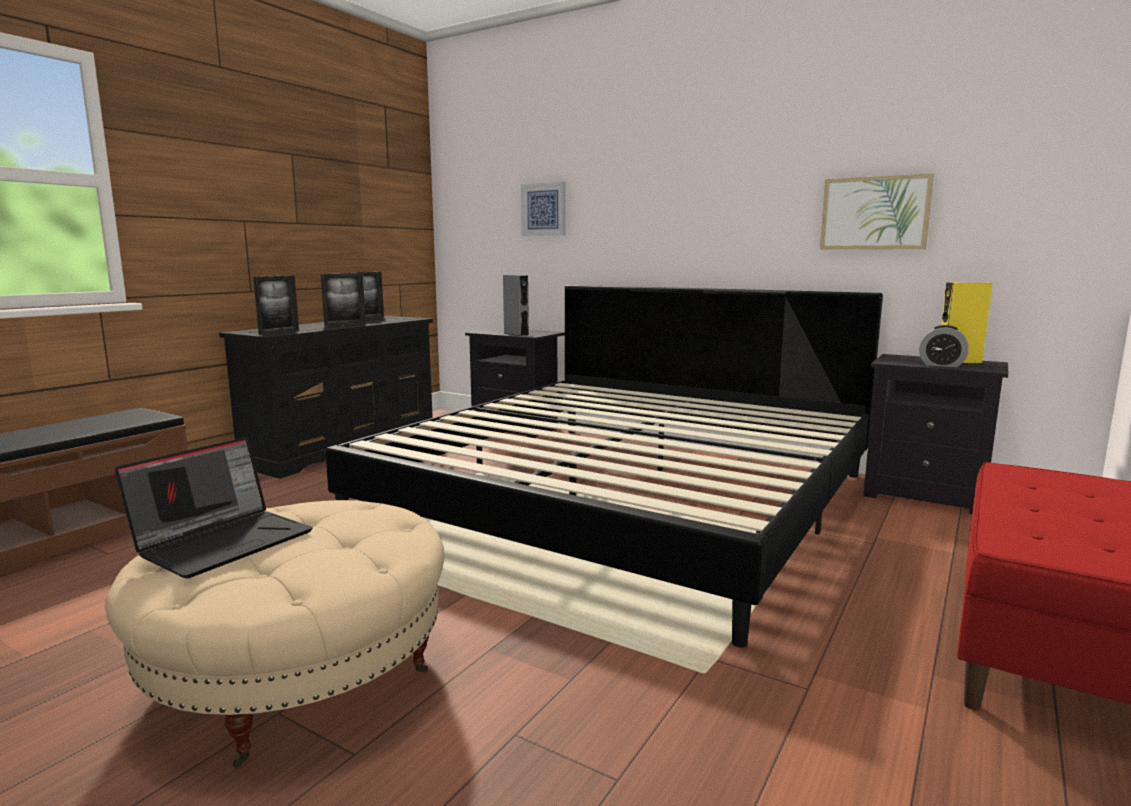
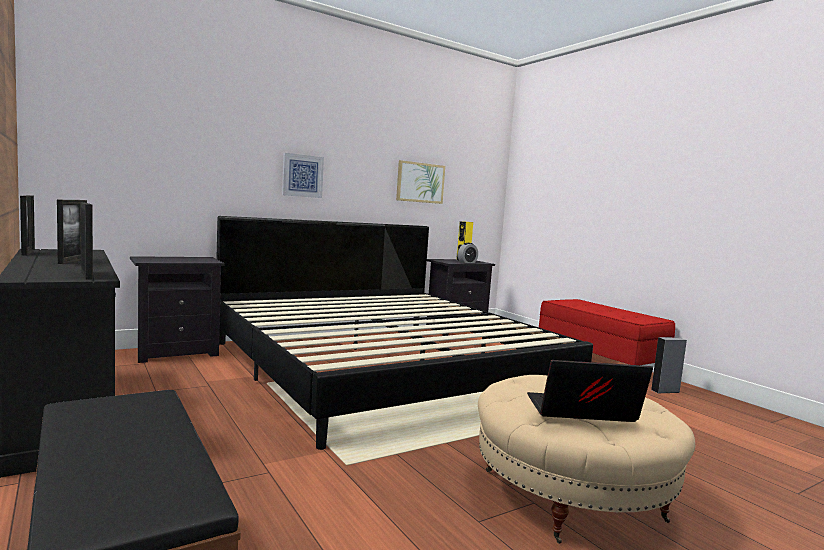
camera: 65 degrees left, 5 degrees down
(224, 541) = (580, 412): laptop -> laptop turned 60 degrees counterclockwise
(516, 334) = (192, 261): grey speaker -> grey speaker (665, 391)
(544, 209) = (188, 147): picture -> picture (302, 176)

